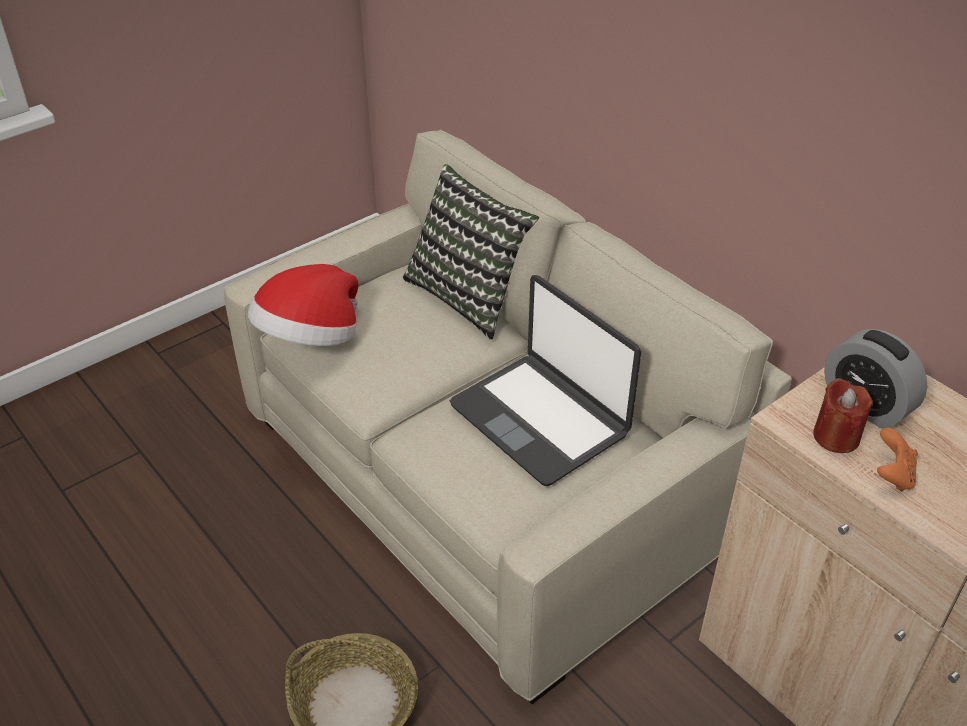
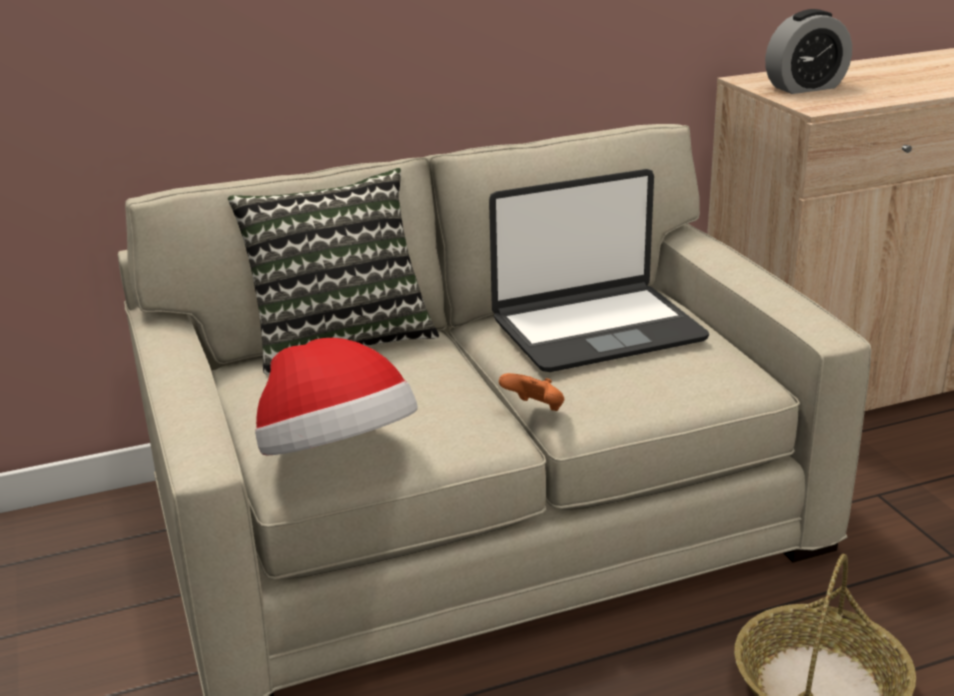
camera: 70 degrees left, 15 degrees down
(836, 437) = (843, 99): red candle -> none
(892, 475) = (892, 92): orange game controller -> orange game controller (535, 409)

